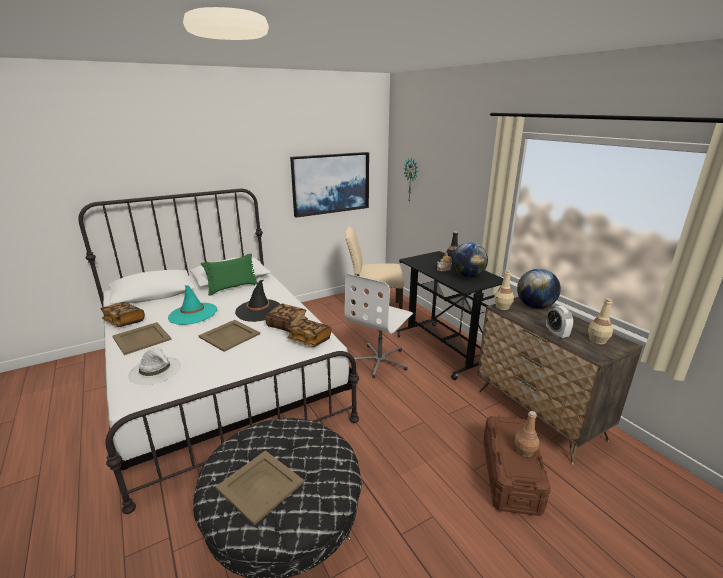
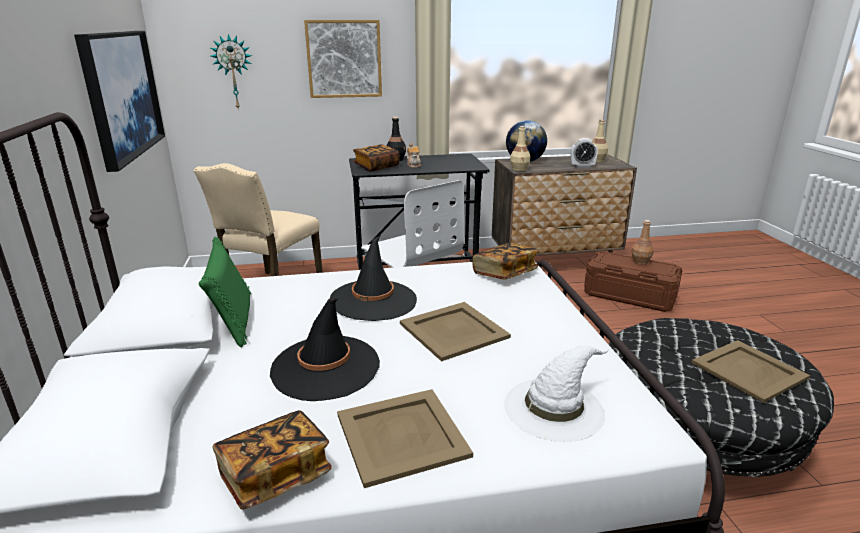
camera: 70 degrees left, 0 degrees up
(193, 314) = (325, 367): turquoise hat -> black hat
(287, 325) = (448, 283): book -> book (376, 167)
(459, 183) = (344, 59): none -> picture
(467, 276) = (444, 161): globe -> none

